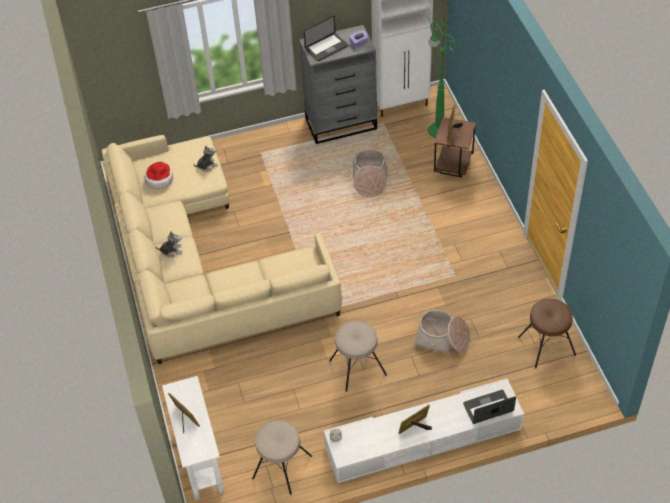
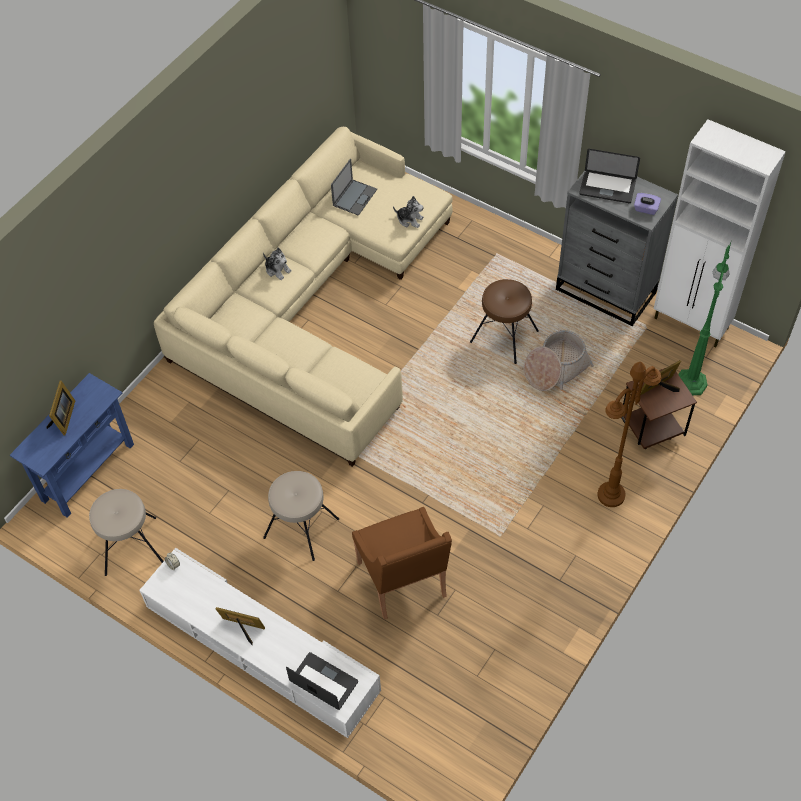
camera: 50 degrees right, 5 degrees up
(159, 179) = (355, 197): hat -> laptop
(200, 459) = (88, 472): white console table -> blue console table
(442, 339) = (404, 581): basket -> brown armchair
(476, 211) = (611, 495): none -> brown floor lamp
(546, 345) = (485, 690): brown stool -> brown stool (504, 336)

